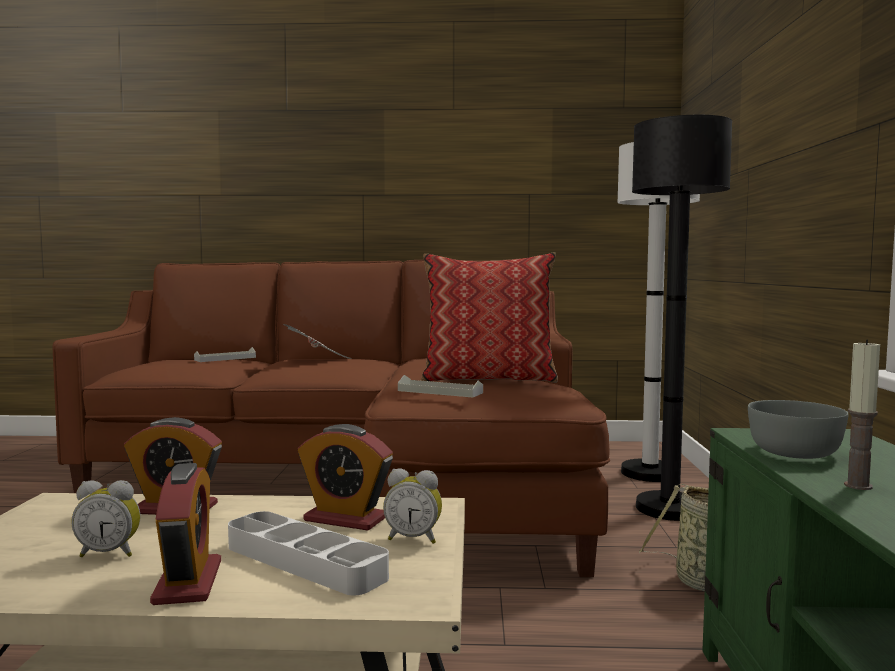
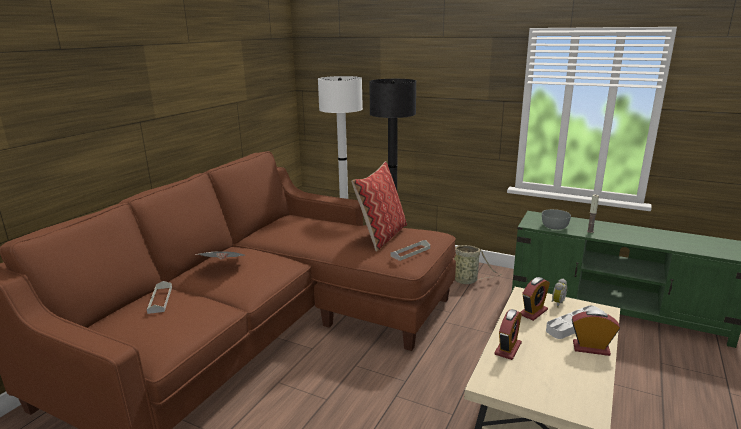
camera: 65 degrees left, 15 degrees up
(110, 553) = (560, 365): alarm clock -> none

